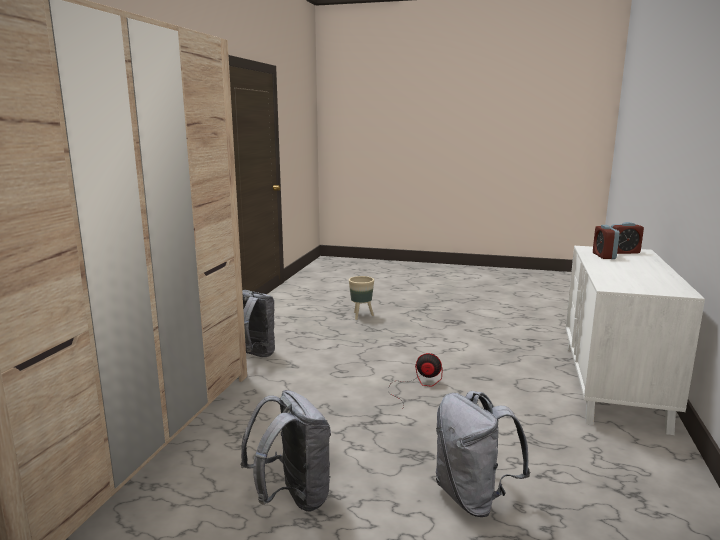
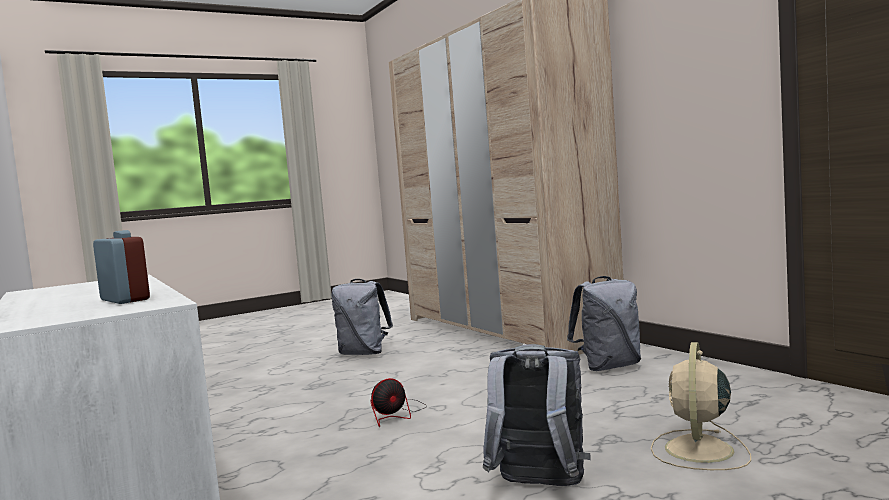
camera: 135 degrees right, 10 degrees down
(361, 316) = (698, 451): beige planter -> beige fan
(473, 497) = (253, 386): grey backpack -> grey backpack (539, 487)
(623, 252) = (69, 314): alarm clock -> none

